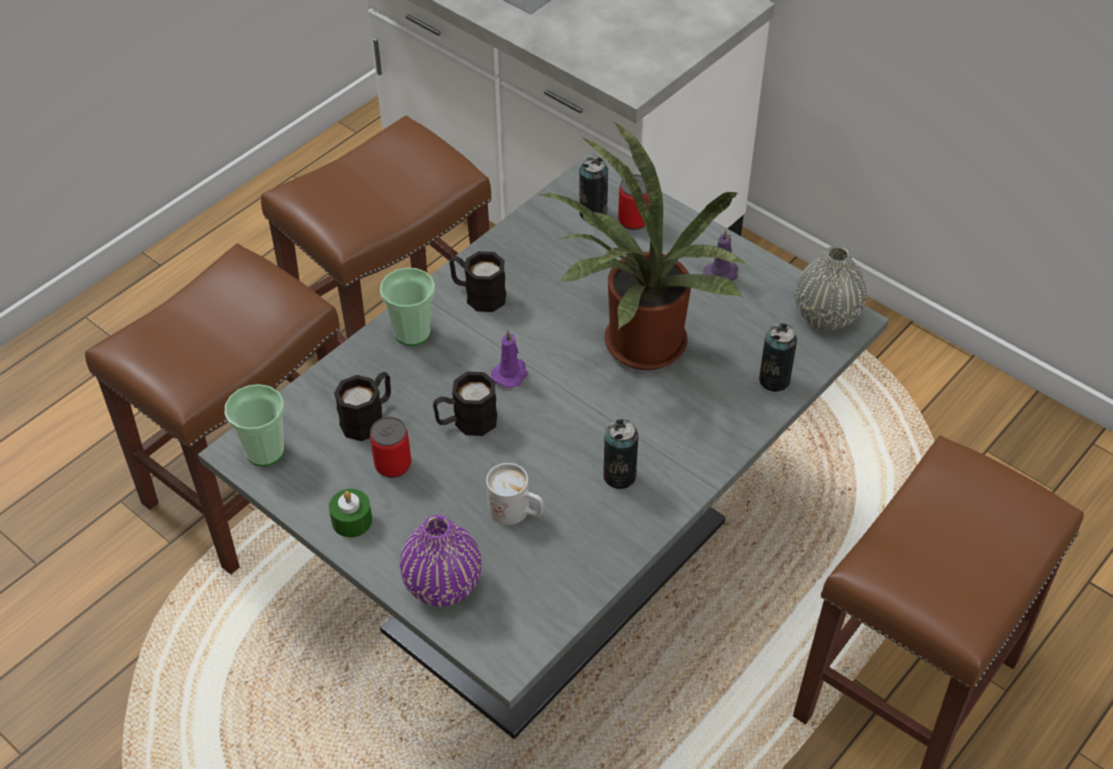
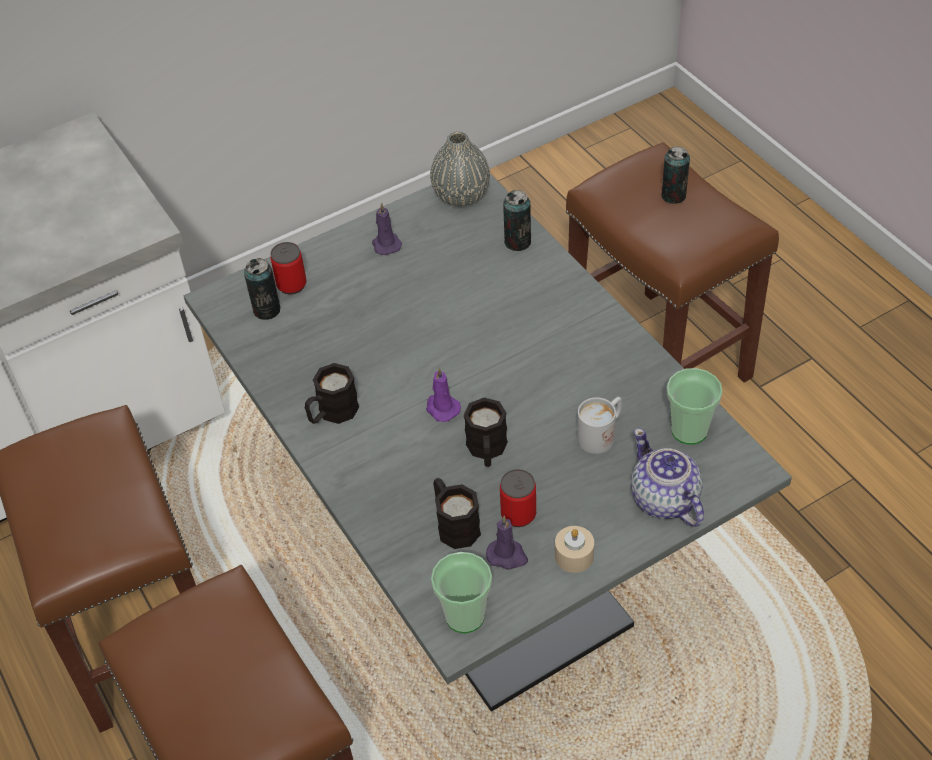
camera: 70 degrees left, 0 degrees up
(340, 467) = (507, 556): none -> purple candle
(352, 520) = (574, 556): green candle -> beige candle
(412, 332) = (358, 472): cup -> cup (689, 430)
(442, 584) = (664, 500): purple vase -> teapot
(619, 476) = (584, 359): can -> can (673, 196)
(638, 348) = (448, 316): potted plant -> none

